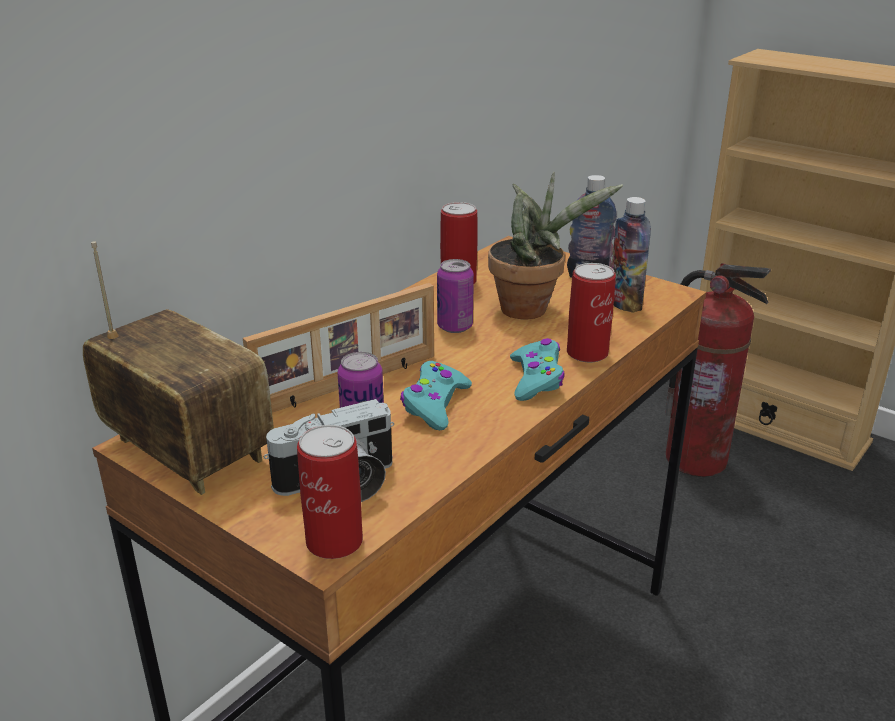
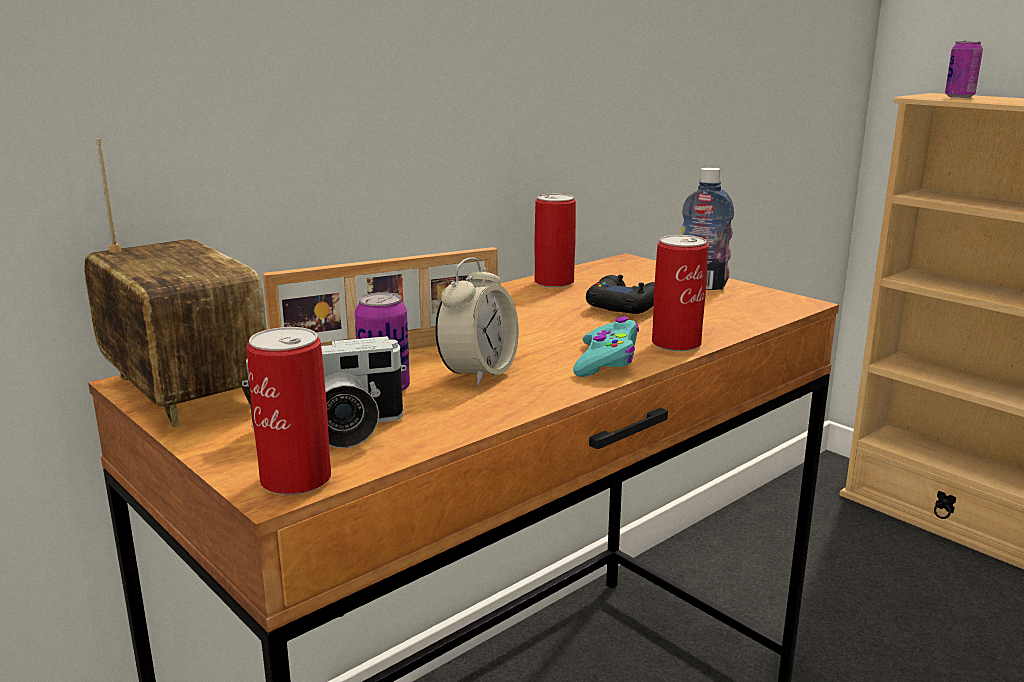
camera: 10 degrees right, 10 degrees down
(435, 404) = (478, 373): turquoise game controller -> alarm clock
(455, 327) = (533, 315): can -> can (959, 96)
(531, 308) = (625, 306): potted plant -> black game controller
(624, 304) = (736, 308): bottle -> none
(695, 459) = (853, 549): fire extinguisher -> none

